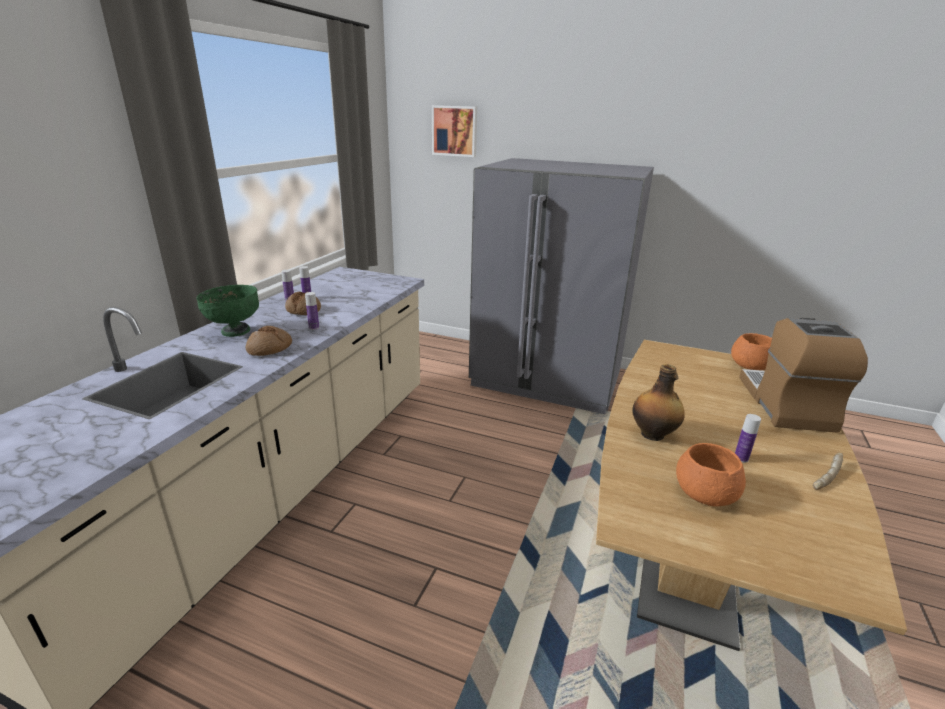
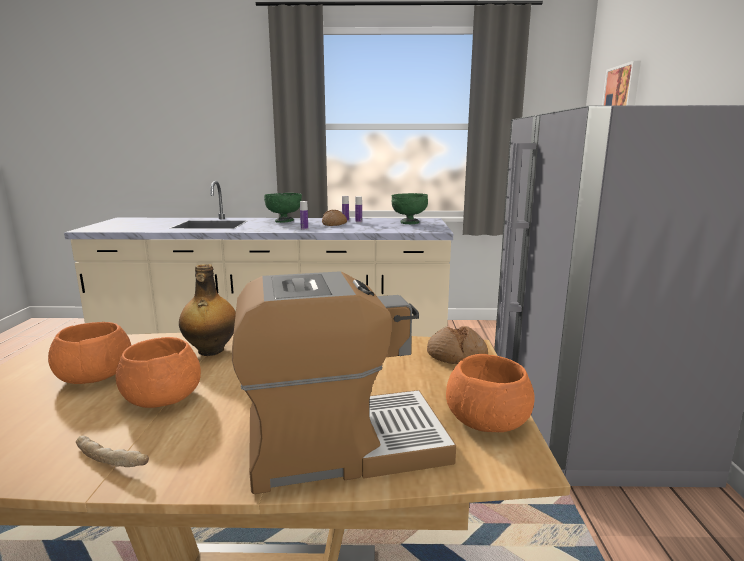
camera: 70 degrees right, 10 degrees down
(270, 348) = (263, 228): bread -> bread (456, 356)
(349, 281) = (409, 223): none -> green bowl
(741, 458) = (162, 397): bottle -> orange bowl

